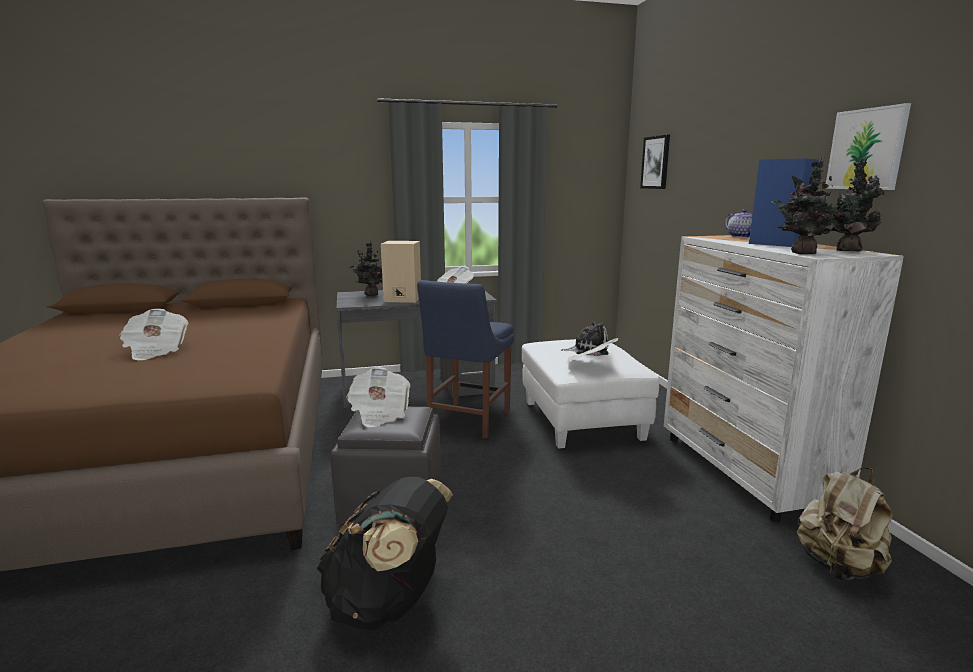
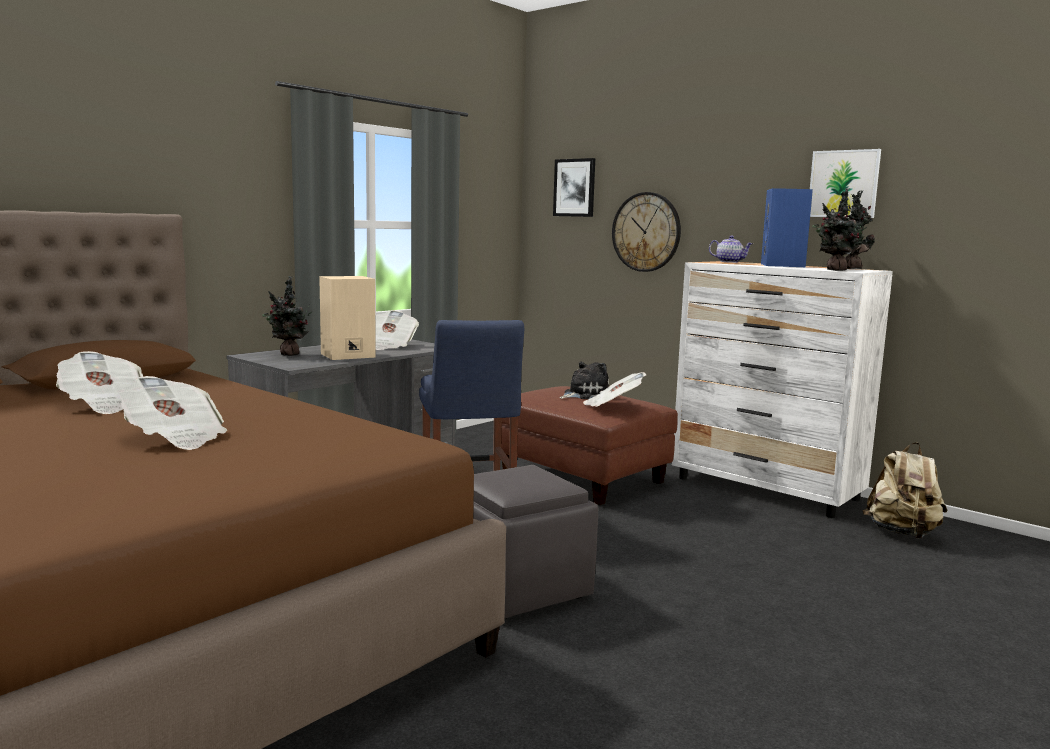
camera: 35 degrees left, 5 degrees down
(379, 413) = (504, 476): newspaper -> newspaper (104, 405)
(389, 603) = (656, 660): black backpack -> none
(582, 421) = (582, 479): white ottoman -> brown ottoman
(698, 203) = (646, 232): none -> wall clock

